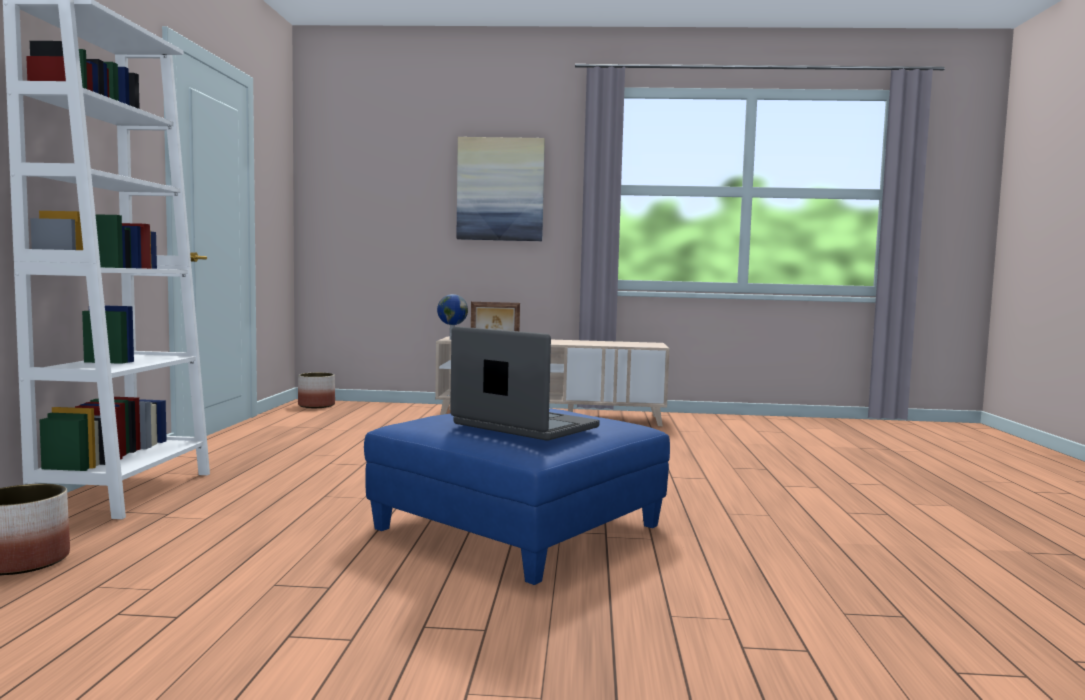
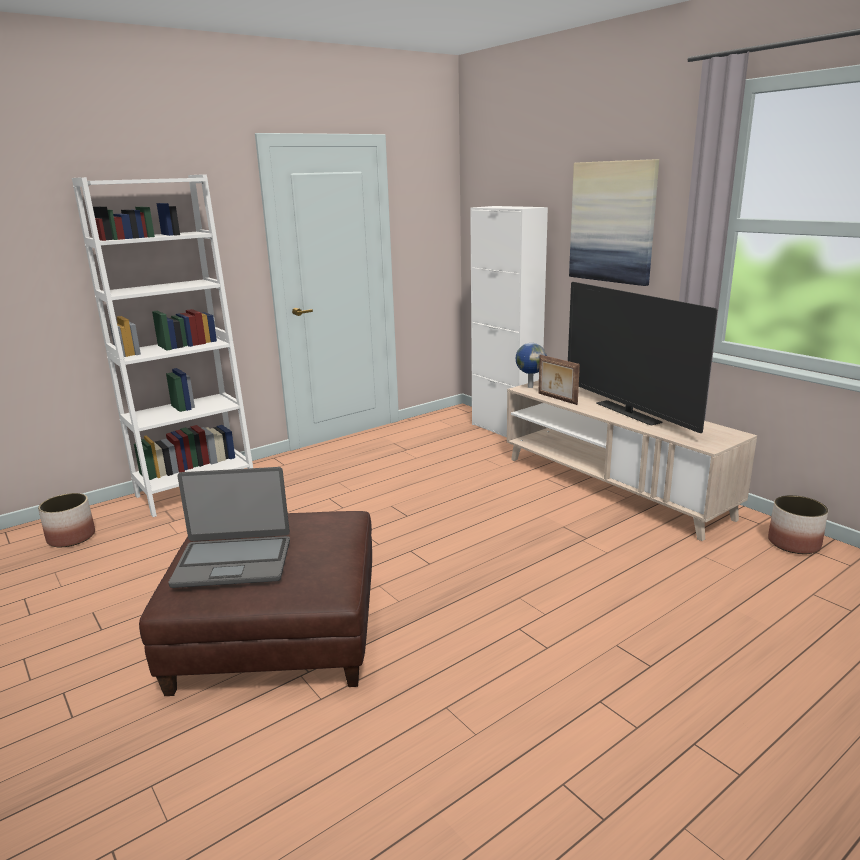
camera: 50 degrees right, 15 degrees up
(317, 405) = (458, 416): planter -> planter (794, 543)
(386, 406) = (505, 429): none -> white cabinet
(518, 527) = (279, 629): blue ottoman -> brown ottoman
(523, 426) = (233, 562): laptop -> laptop turned 90 degrees clockwise
(565, 342) = (627, 413): none -> television

